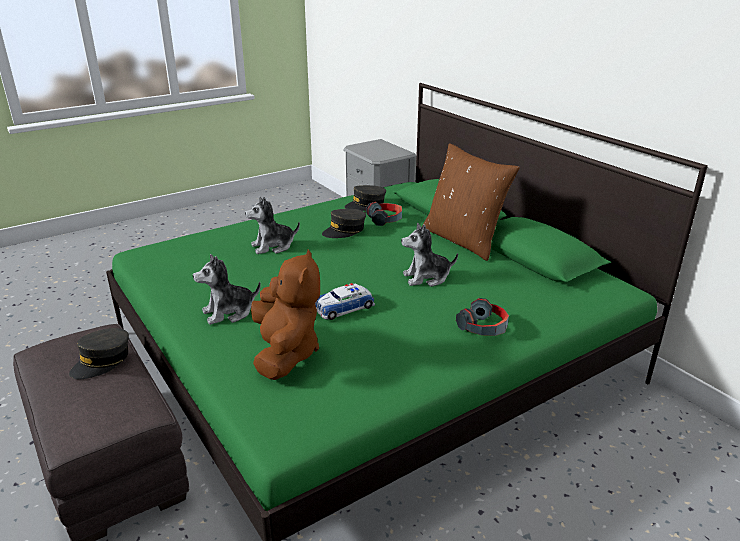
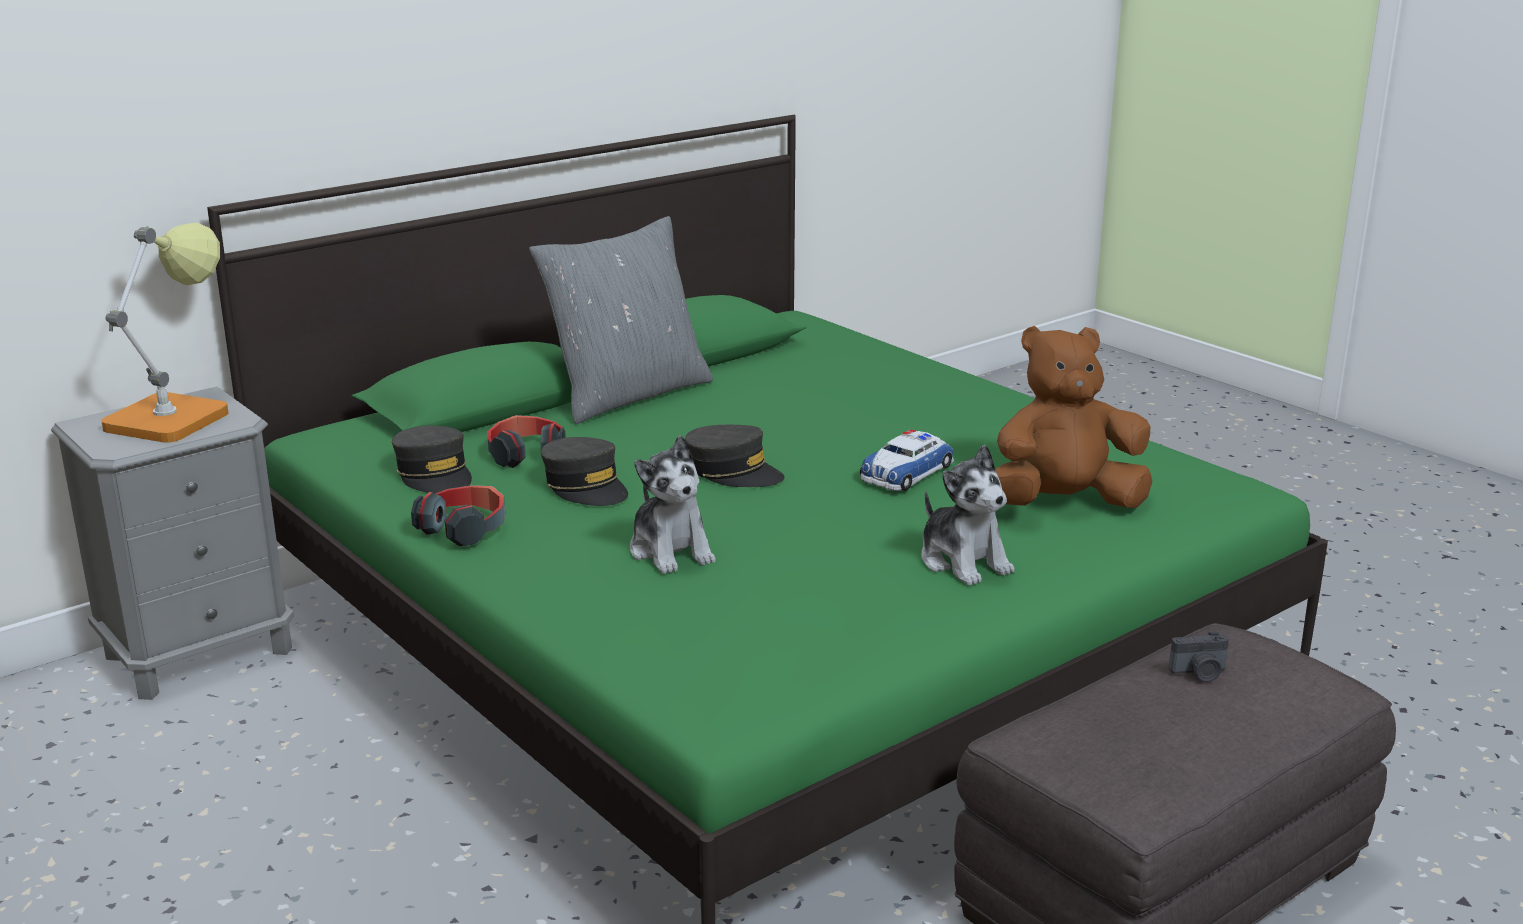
camera: 95 degrees left, 5 degrees down
(102, 361) = (1126, 708): grey cap -> grey cap (733, 472)
(115, 392) = (1200, 673): none -> camera
(344, 307) = (906, 472): toy car -> toy car turned 75 degrees clockwise
(384, 150) = (176, 415): none -> table lamp
(426, 278) = (781, 421): plush toy -> none
(463, 240) = (628, 395): brown pillow -> grey pillow
(484, 327) = (925, 389): headphones -> headphones (465, 529)

